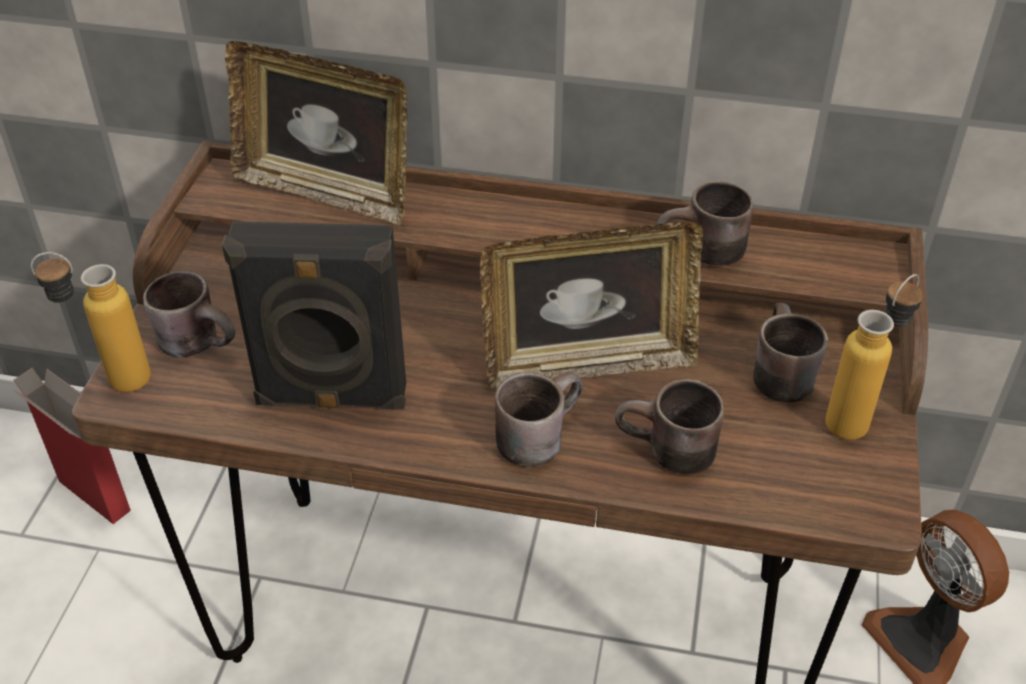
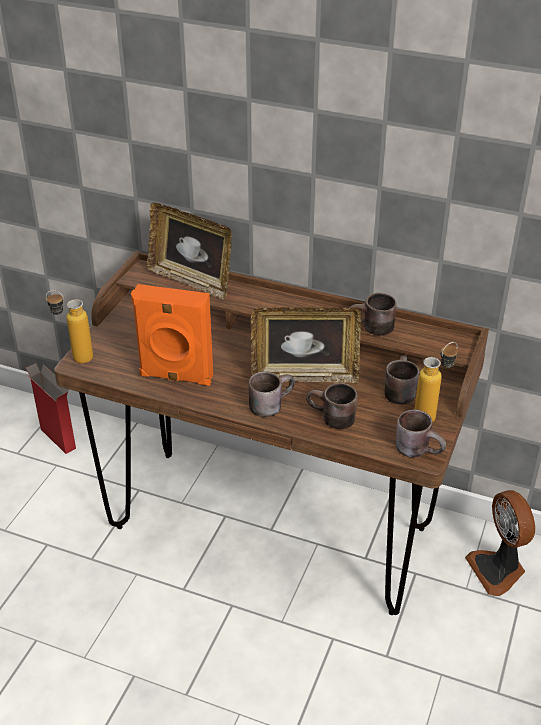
camera: 10 degrees right, 5 degrees down
(201, 340) = (119, 344): brown mug -> brown mug (419, 449)
(331, 398) = (176, 377): black speaker -> orange speaker

